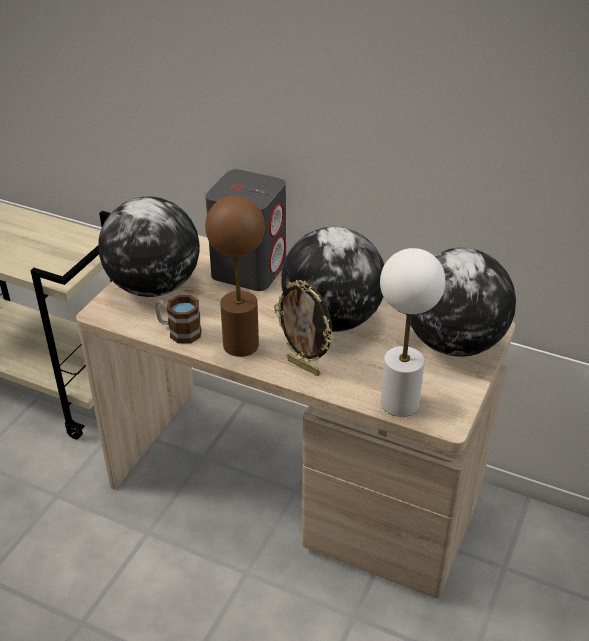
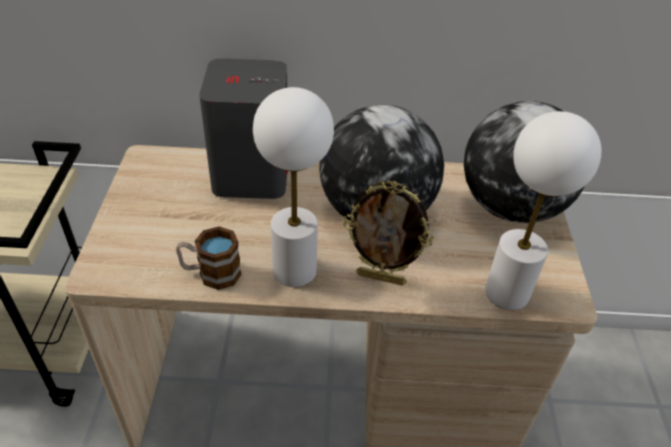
camera: 25 degrees left, 5 degrees up
(154, 287) = (150, 223): globe -> none
(241, 344) = (294, 270): brown table lamp -> white table lamp

